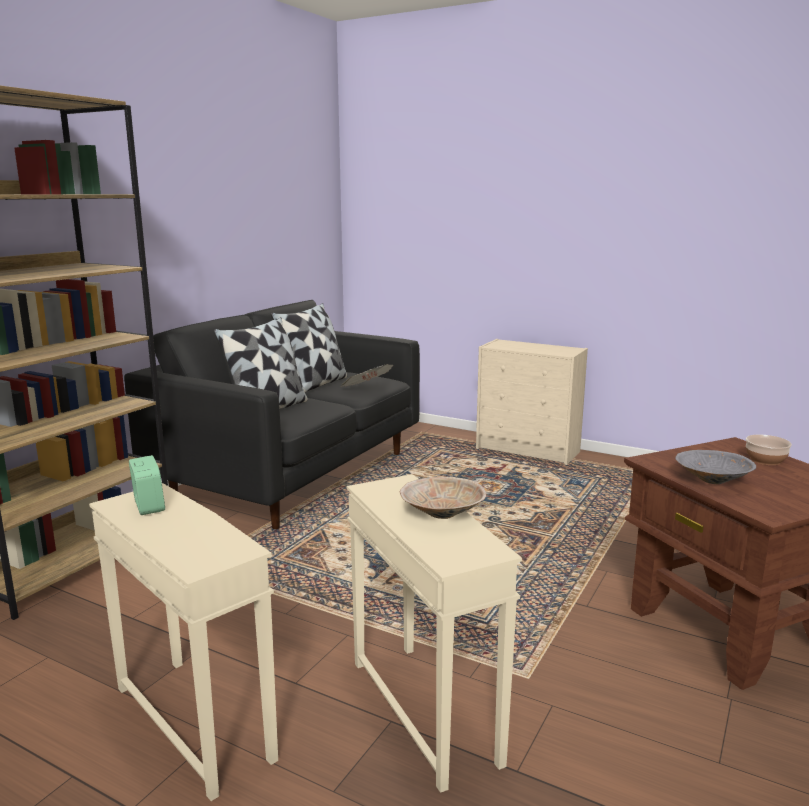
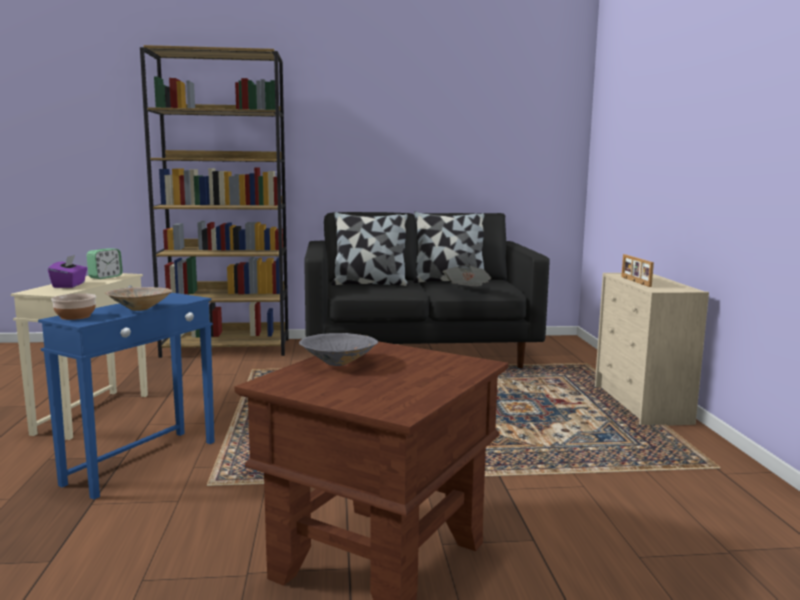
camera: 55 degrees right, 5 degrees down
(185, 536) = (69, 285): none -> purple tissue box
(424, 709) = (143, 462): beige side table -> blue side table
(527, 350) = (634, 281): none -> picture frame
(765, 460) = (441, 375): bowl -> bowl (75, 316)

